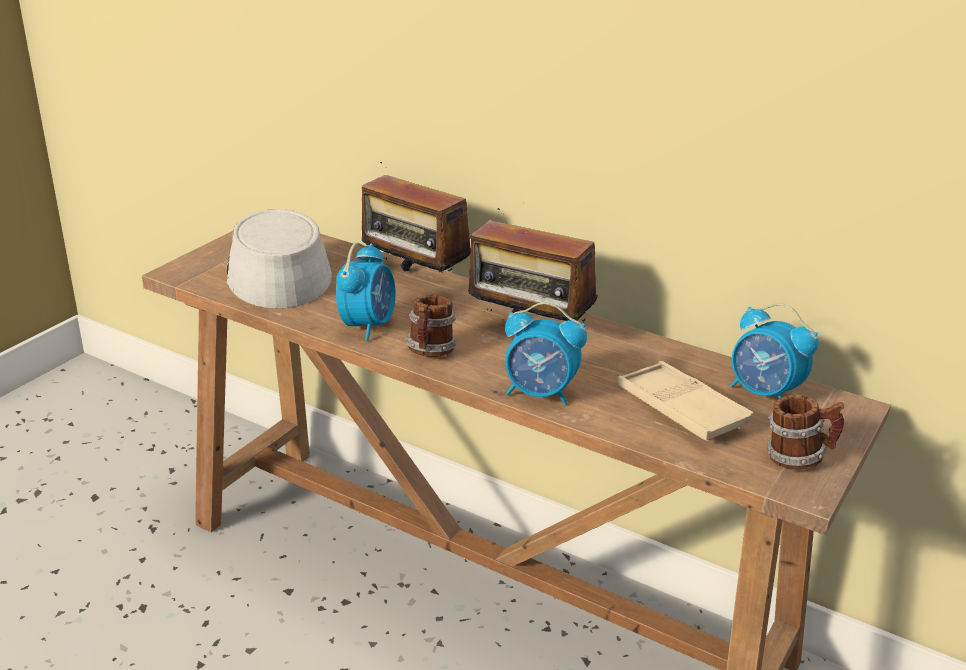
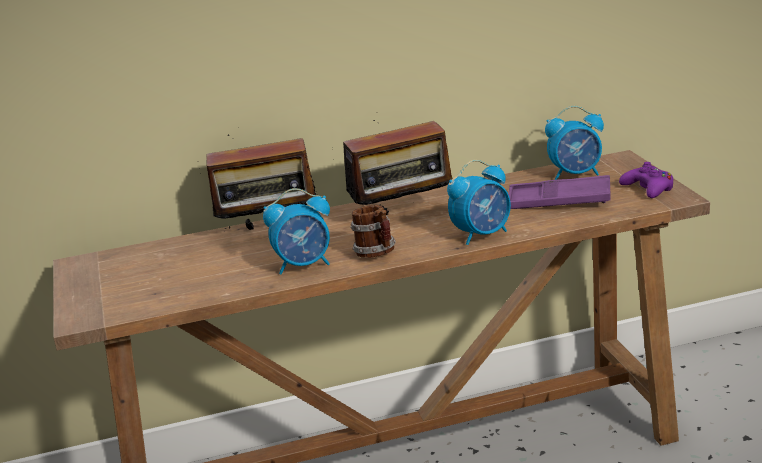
camera: 45 degrees left, 5 degrees down
(277, 272) = (162, 277): grey hat -> none
(368, 325) = (304, 265): alarm clock -> alarm clock turned 105 degrees clockwise
(681, 409) = (558, 201): beige tray -> purple tray
(797, 458) = (648, 189): mug -> purple game controller

